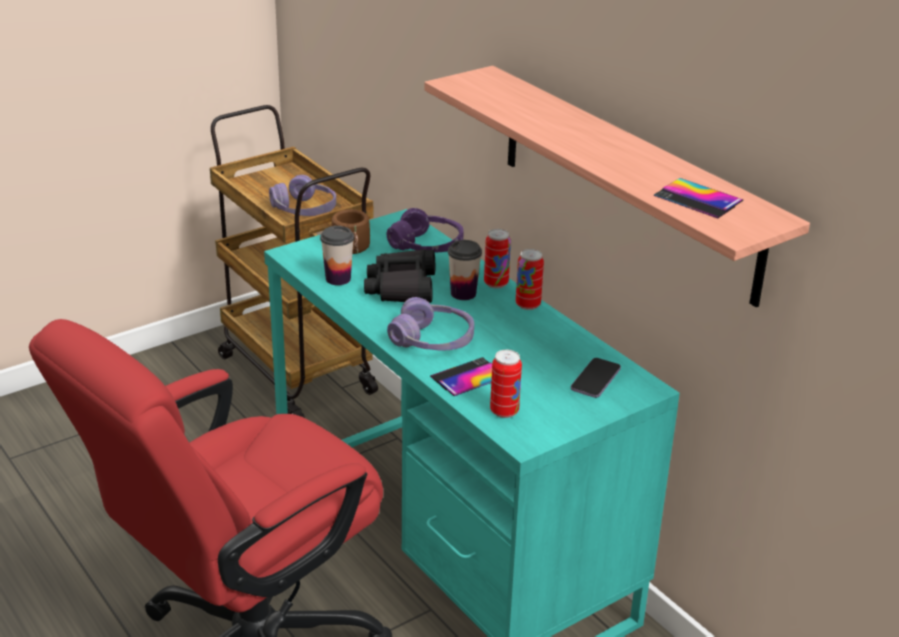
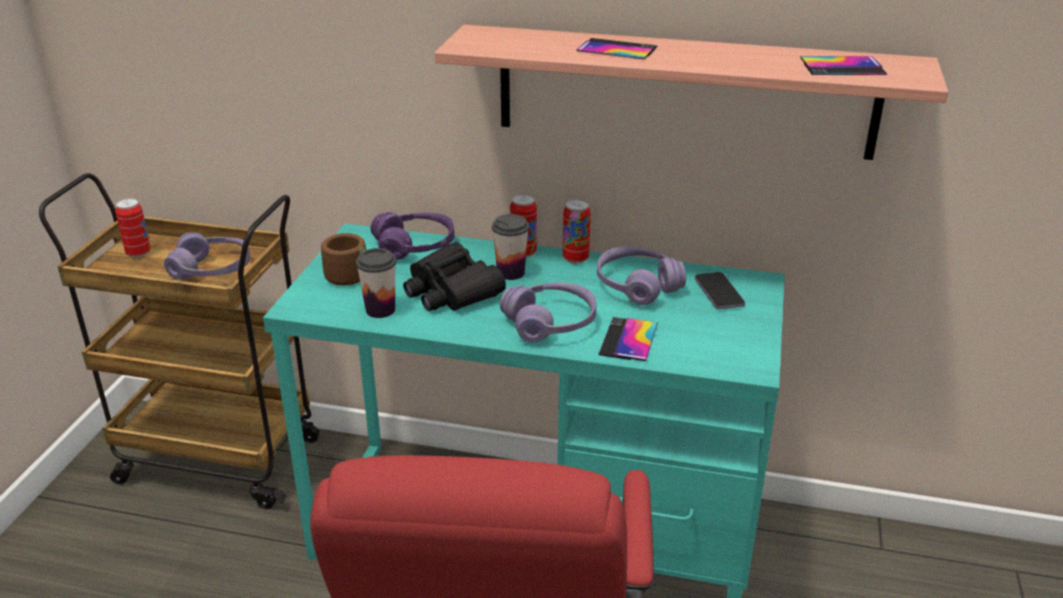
camera: 40 degrees left, 0 degrees up
(504, 411) = (700, 352): can -> can (138, 253)
(540, 345) = (637, 286): none -> purple headphones
(554, 122) = (617, 49): none -> phone

